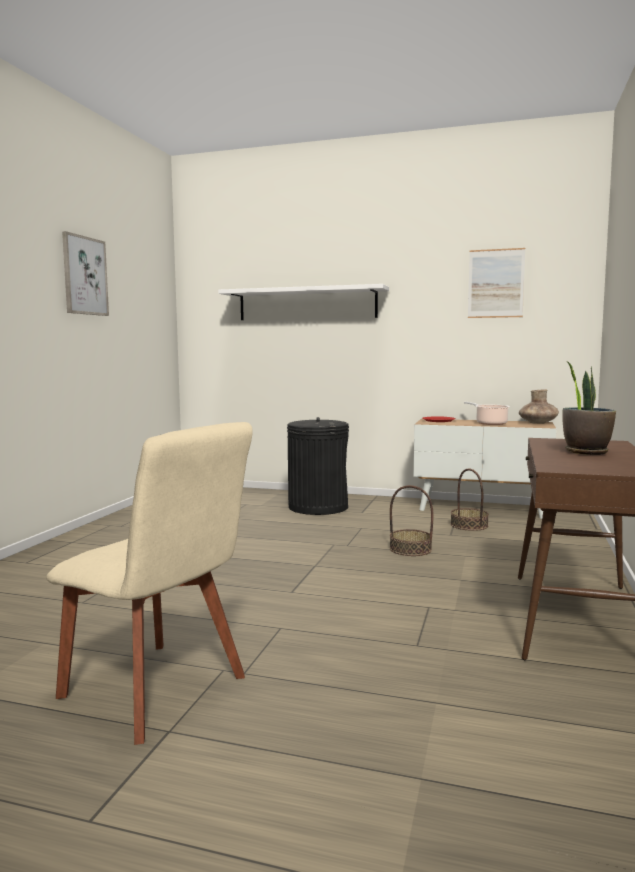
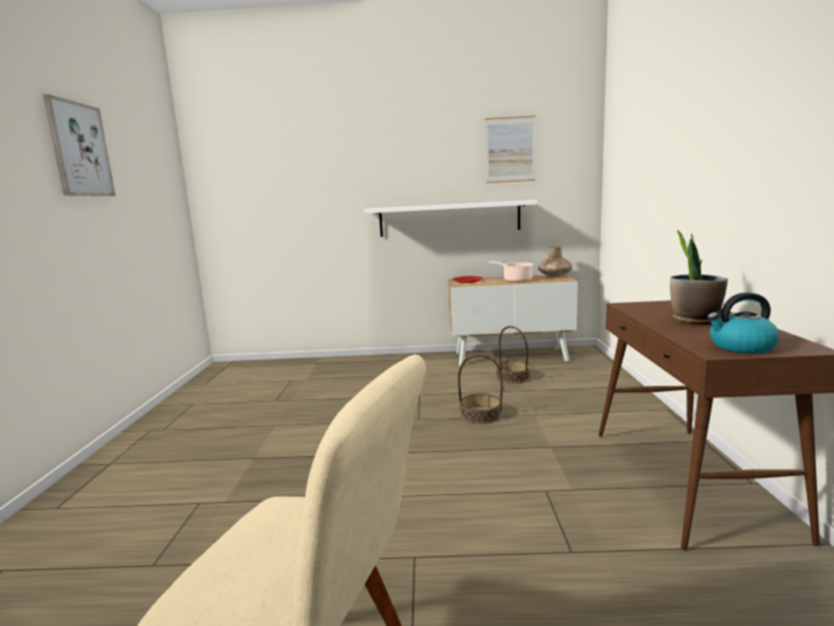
camera: 15 degrees left, 5 degrees up
(307, 304) = (329, 174): white shelf -> white shelf (449, 218)
(318, 507) = (364, 374): black trash can -> none
(586, 468) = (740, 347): none -> kettle

